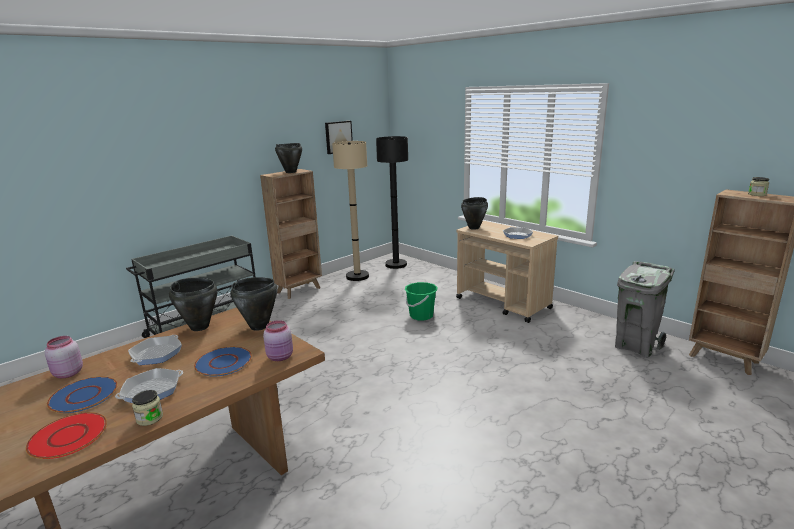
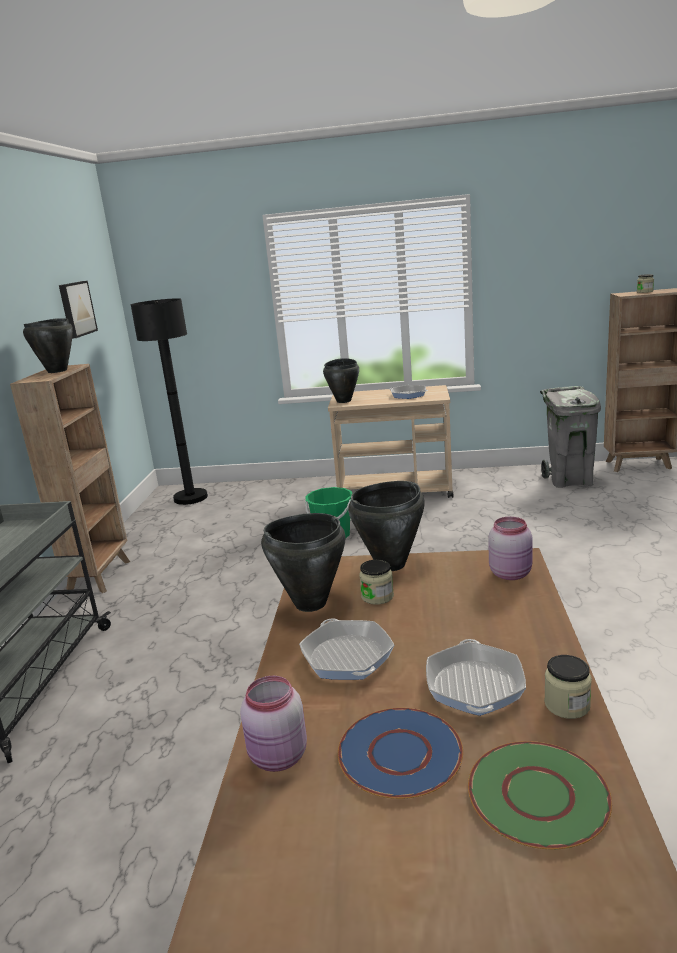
camera: 40 degrees left, 0 degrees up
(68, 437) = (539, 795): red plate -> green plate
(220, 337) = (377, 596): none -> jar
(224, 362) = (467, 612): blue plate -> none
(357, 276) = (161, 528): beige floor lamp -> none

